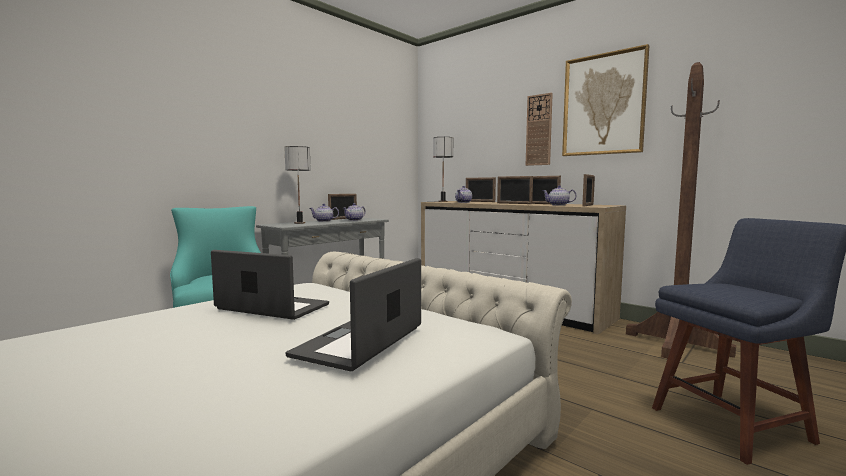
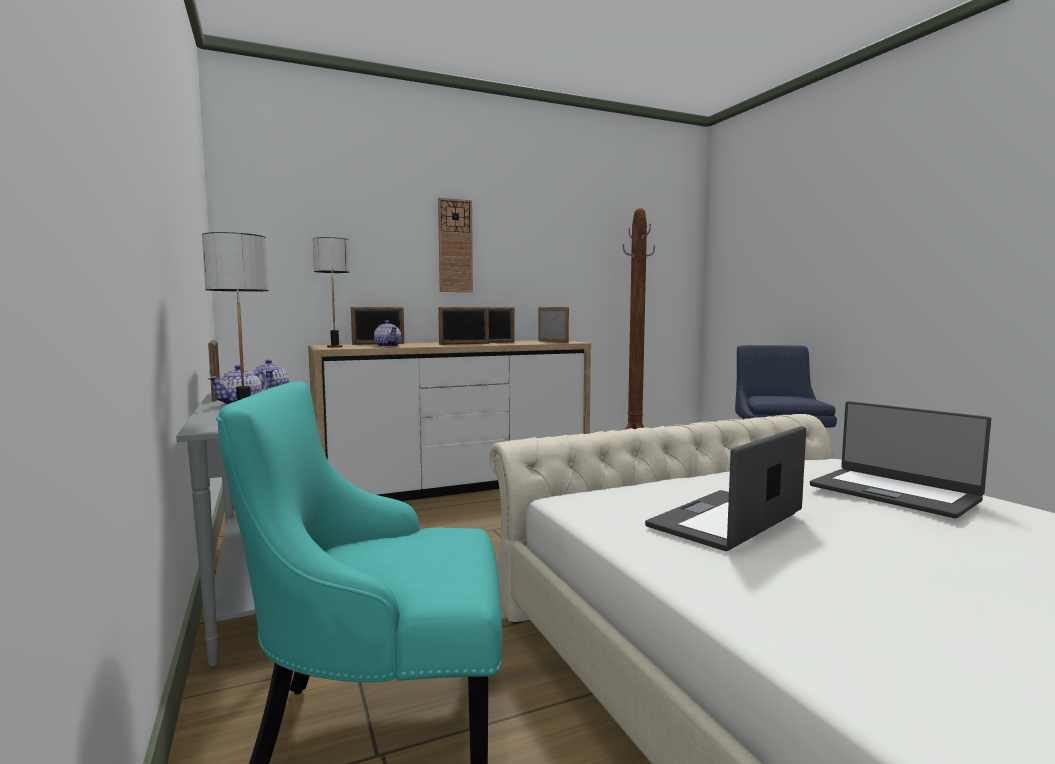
camera: 65 degrees left, 0 degrees up
(558, 205) = (529, 343): teapot -> none
(603, 104) = (530, 227): picture -> none

